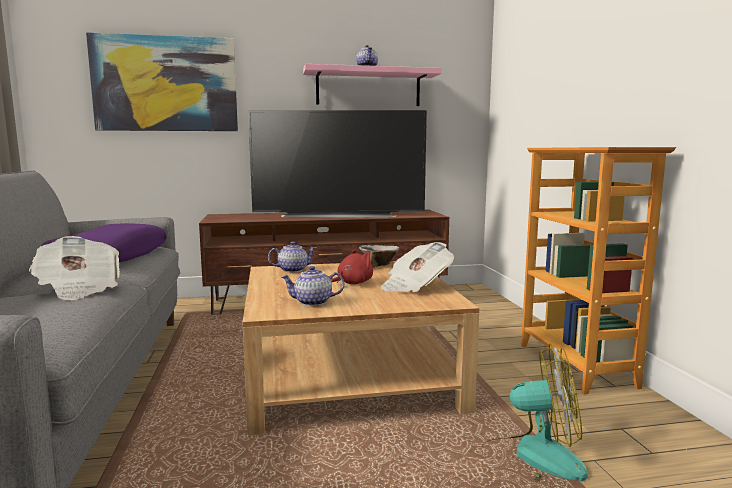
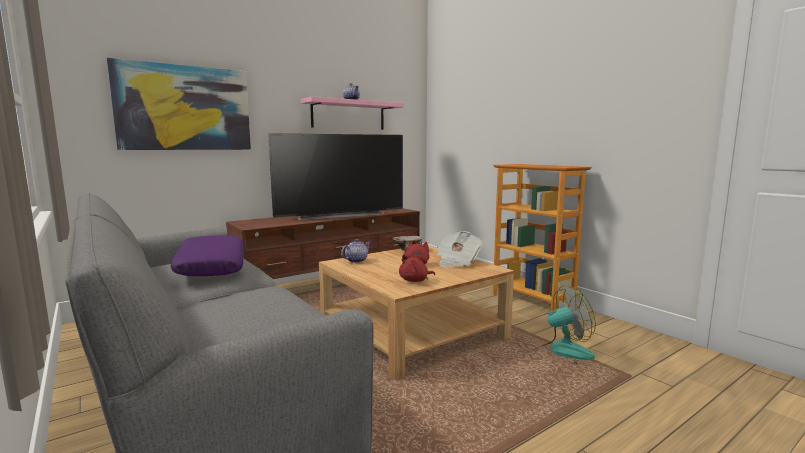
camera: 25 degrees left, 0 degrees up
(79, 289) = (256, 293): newspaper -> none
(312, 302) = (415, 281): teapot -> red plush toy

